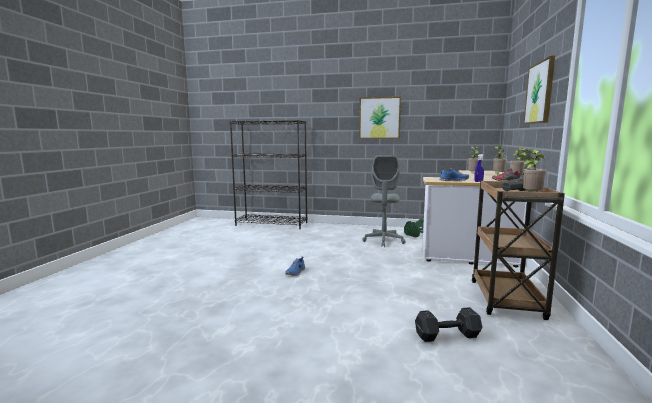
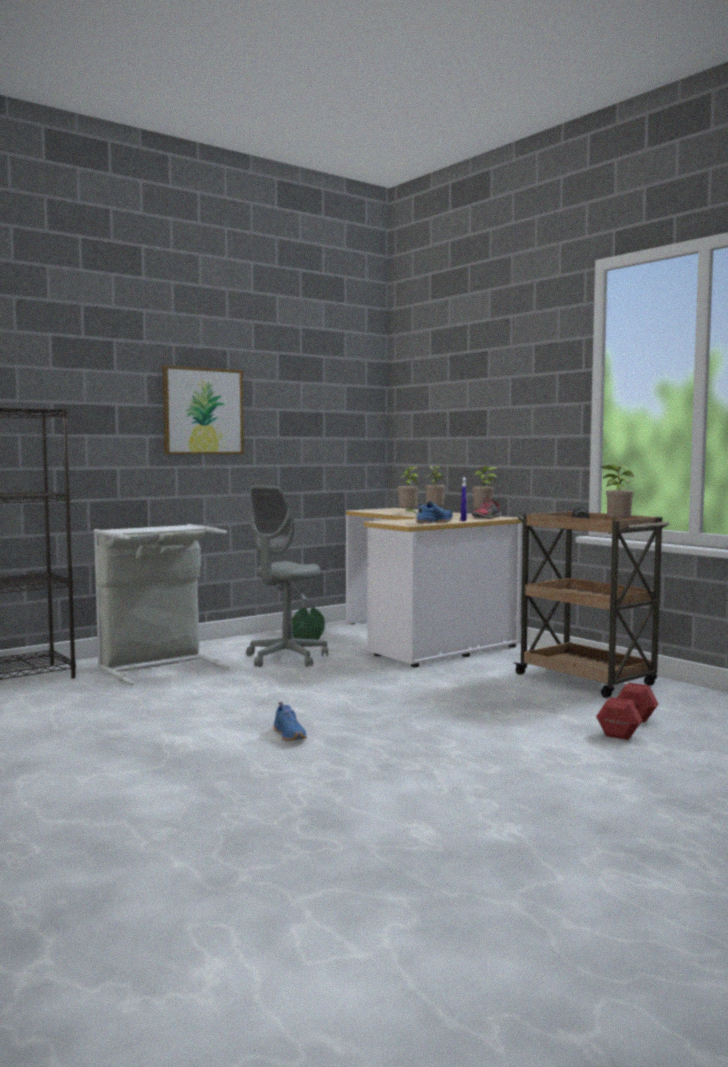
camera: 50 degrees left, 5 degrees down
(332, 231) = (158, 666): none -> grey laundry basket
(384, 241) = (286, 658): grey office chair -> grey office chair turned 75 degrees clockwise
(448, 336) = (628, 727): black dumbbell -> red dumbbell
(539, 93) = (512, 387): picture -> none

